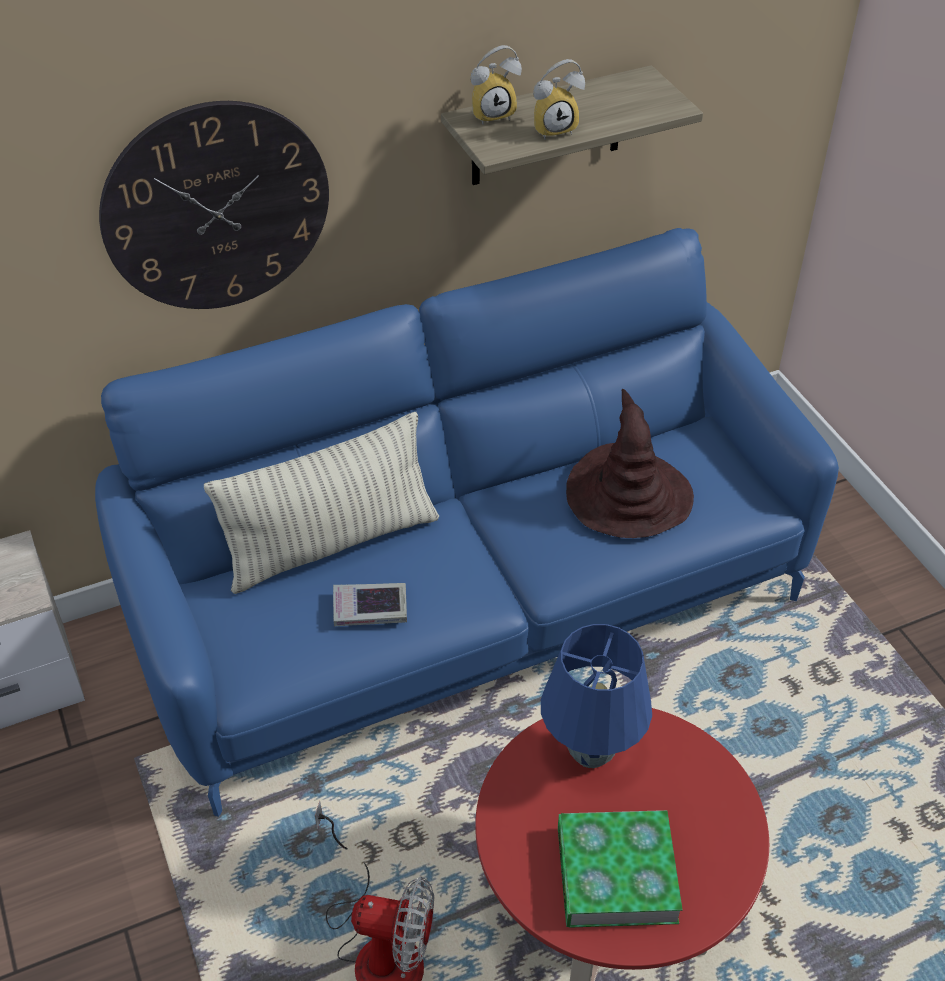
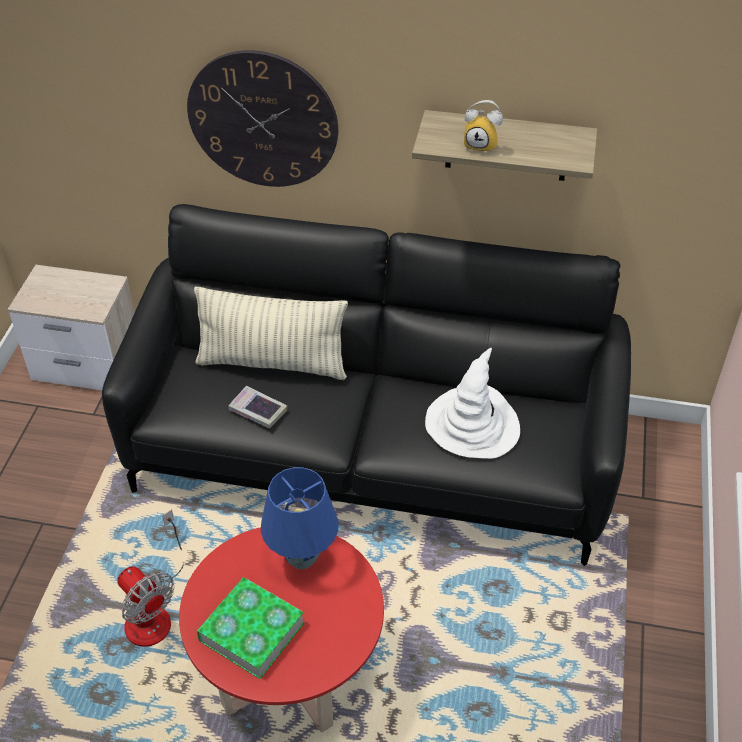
camera: 35 degrees right, 0 degrees up
(473, 606) = (371, 455): blue sofa -> black sofa
(493, 114) = (455, 122): alarm clock -> none
(628, 496) = (472, 424): brown hat -> white hat

